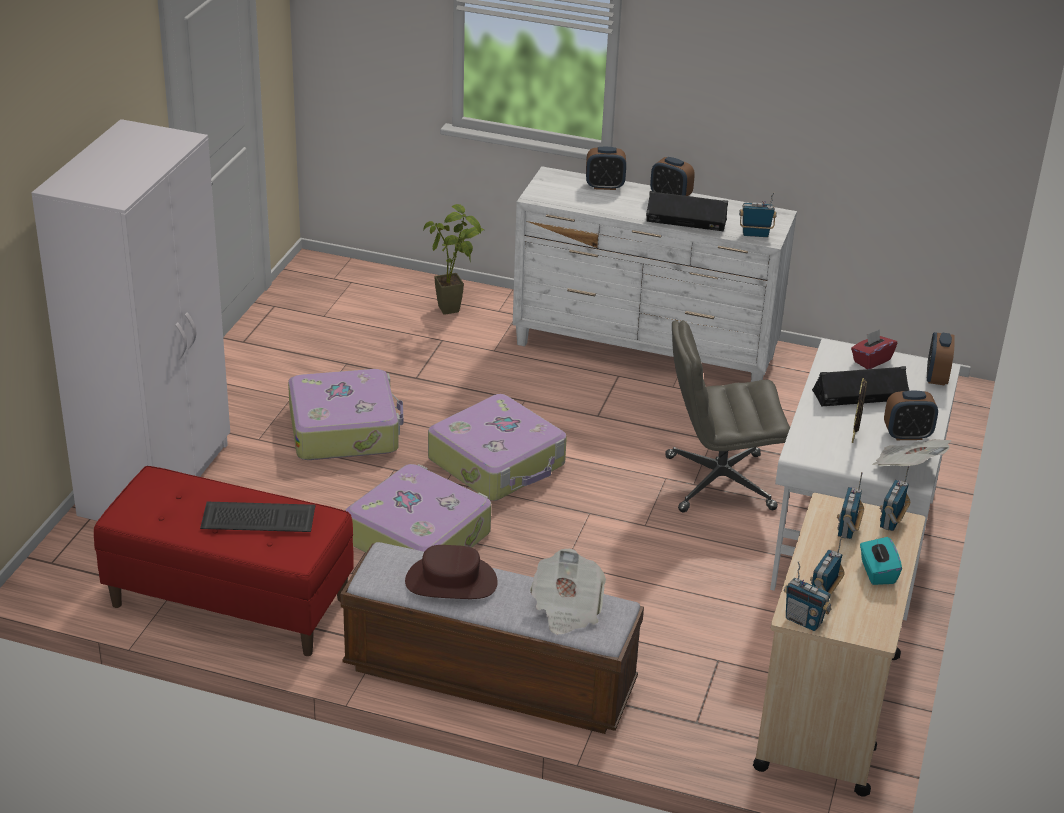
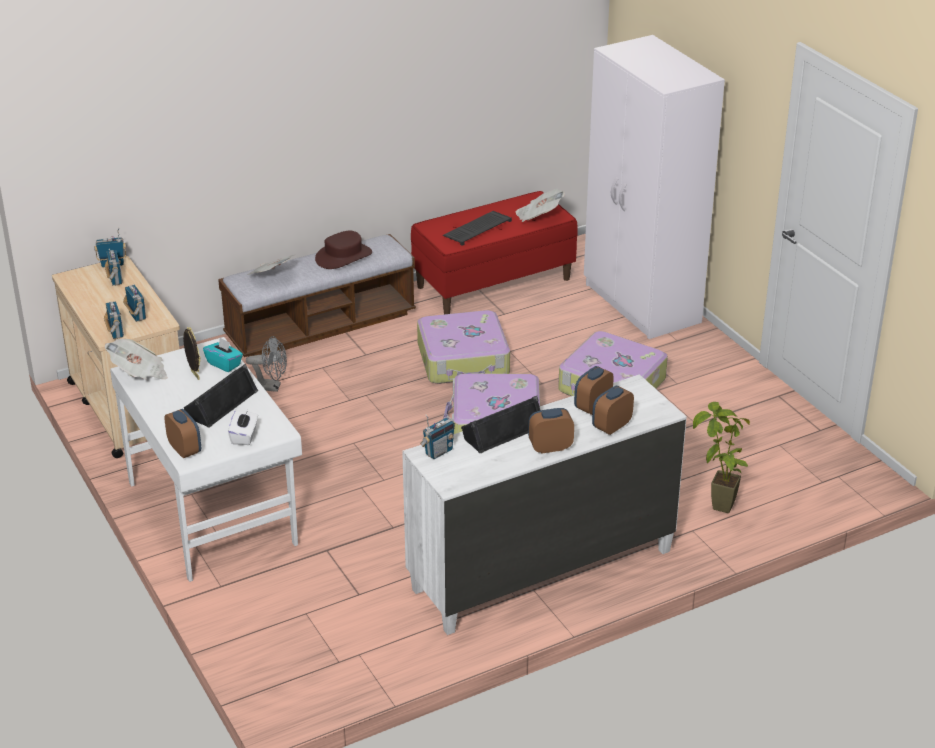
camera: 135 degrees right, 0 degrees up
(171, 492) = (538, 216): none -> newspaper
(644, 635) = (271, 387): none -> grey fan
(718, 483) = (347, 497): grey office chair -> none
(871, 360) = (244, 436): red tissue box -> white tissue box
(877, 572) = (97, 304): turquoise tissue box -> turquoise tissue box (224, 364)
(907, 435) = (162, 395): alarm clock -> alarm clock (592, 407)

